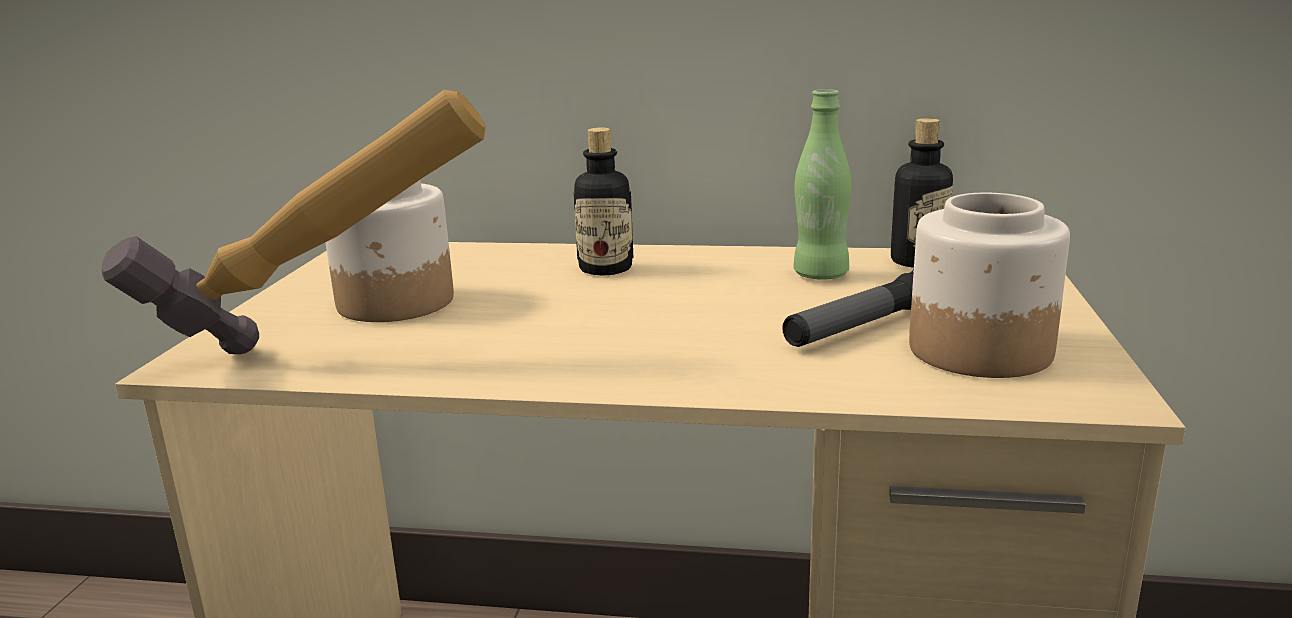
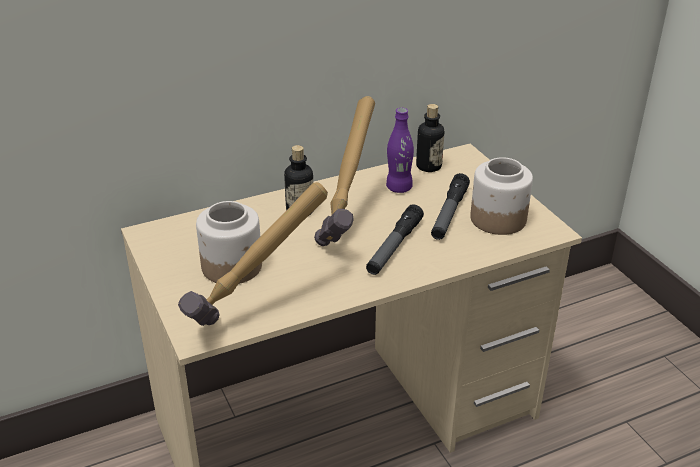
camera: 35 degrees left, 15 degrees up
(665, 299) = (352, 224): none -> hammer
(695, 340) = (394, 247): none -> flashlight
(820, 275) = (399, 188): green bottle -> purple bottle

